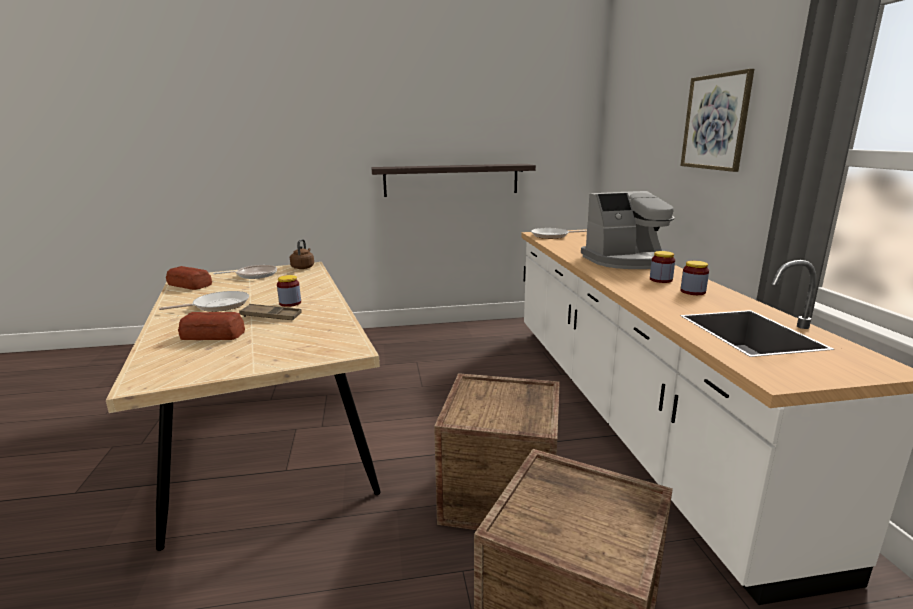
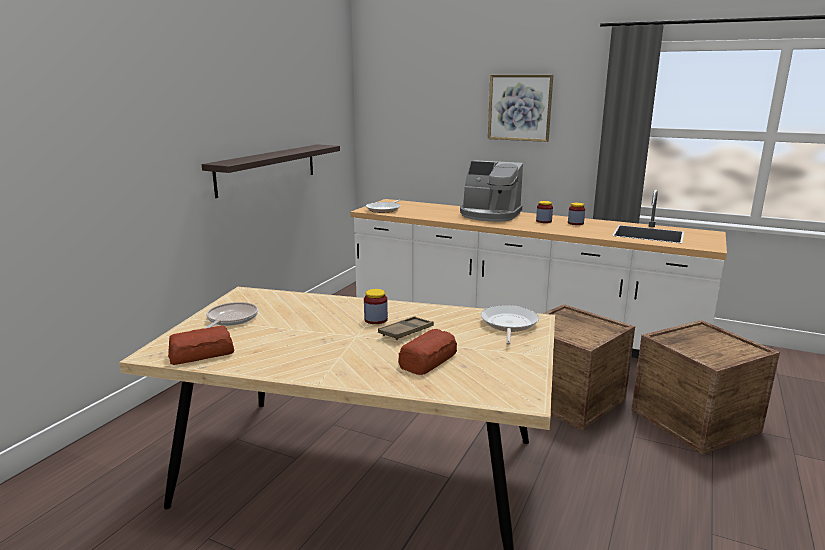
camera: 55 degrees left, 0 degrees up
(218, 305) = (326, 348): frying pan -> frying pan (508, 324)
(303, 267) = (246, 296): brown kettle -> none
(627, 260) = (490, 215): coffee machine -> coffee machine turned 90 degrees clockwise

